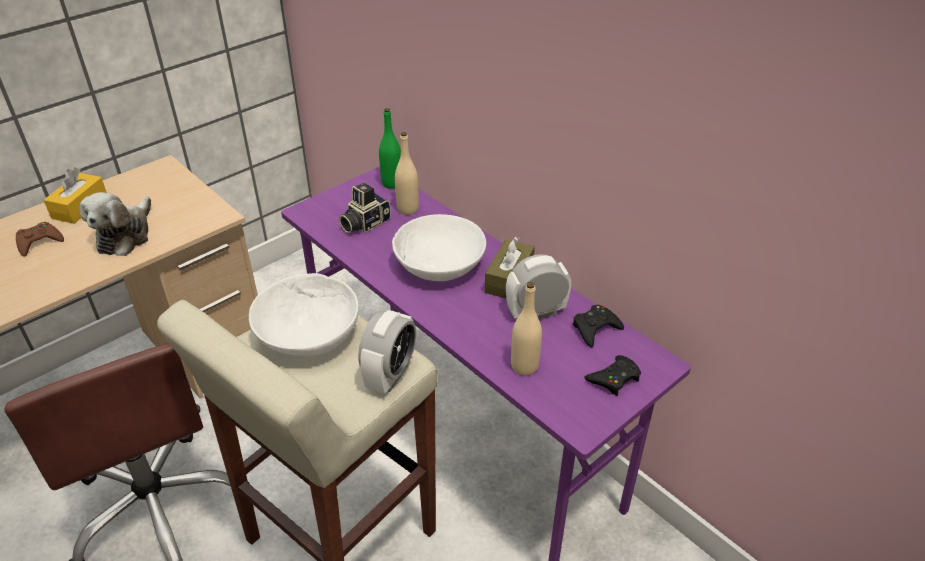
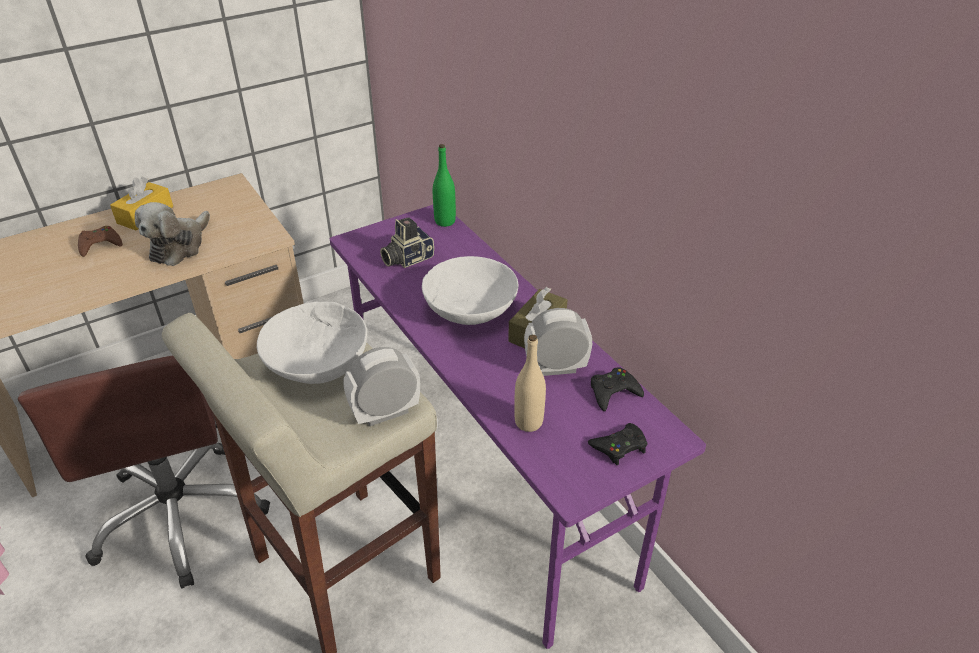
camera: 10 degrees right, 0 degrees up
(390, 375) = (385, 413): alarm clock -> alarm clock turned 150 degrees counterclockwise
(408, 209) = (453, 248): beige bottle -> none

